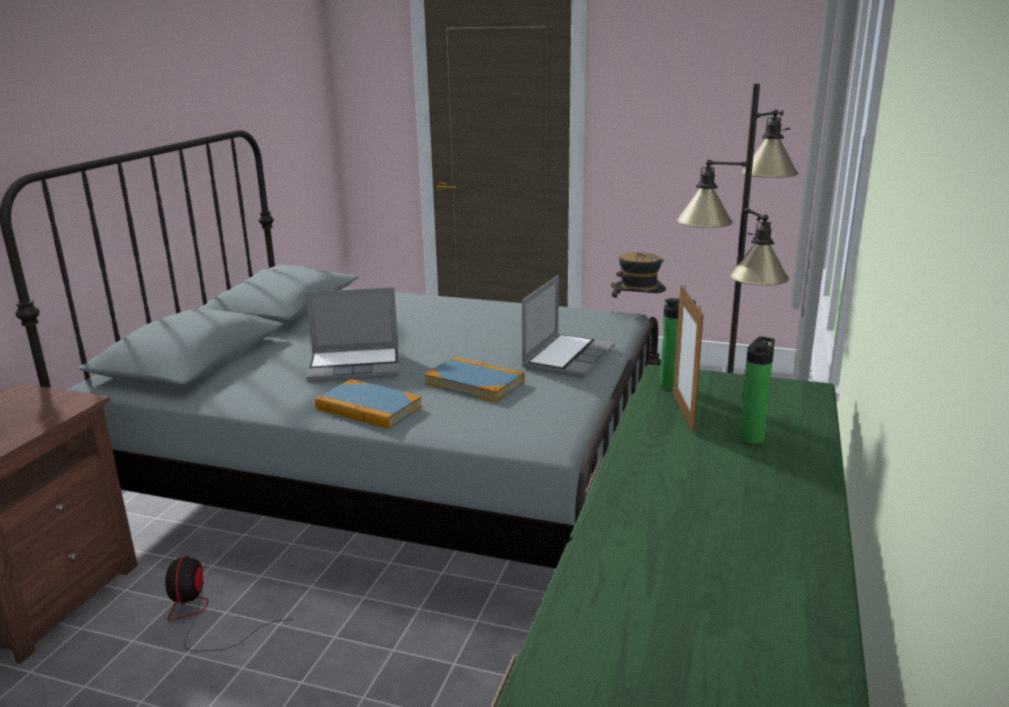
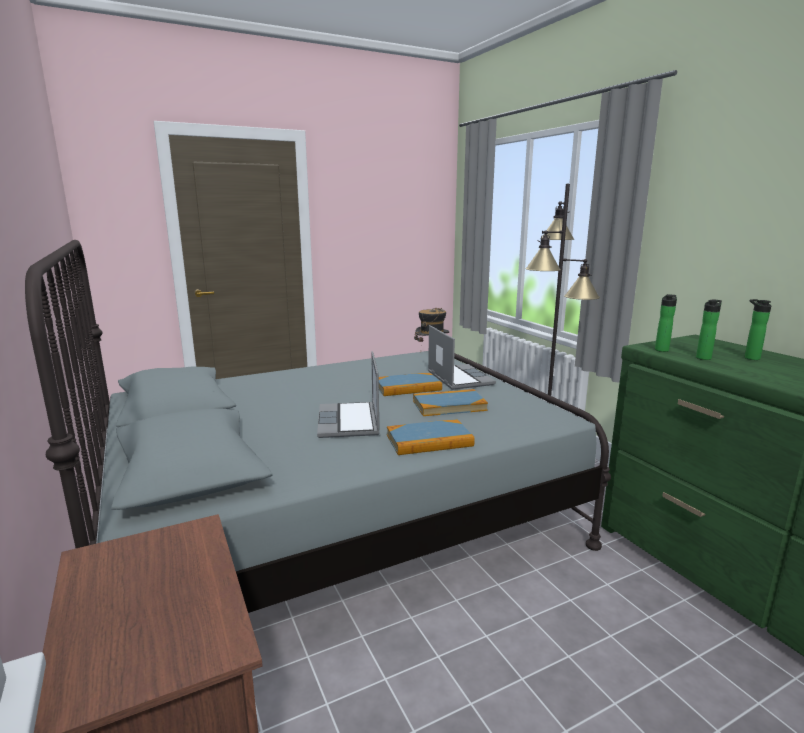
camera: 45 degrees left, 5 degrees down
(203, 617) = (375, 695): fan -> none
(356, 366) = (349, 422): laptop -> laptop turned 135 degrees clockwise
(489, 350) = (407, 387): none -> book
(683, 413) = (704, 357): picture frame -> bottle

